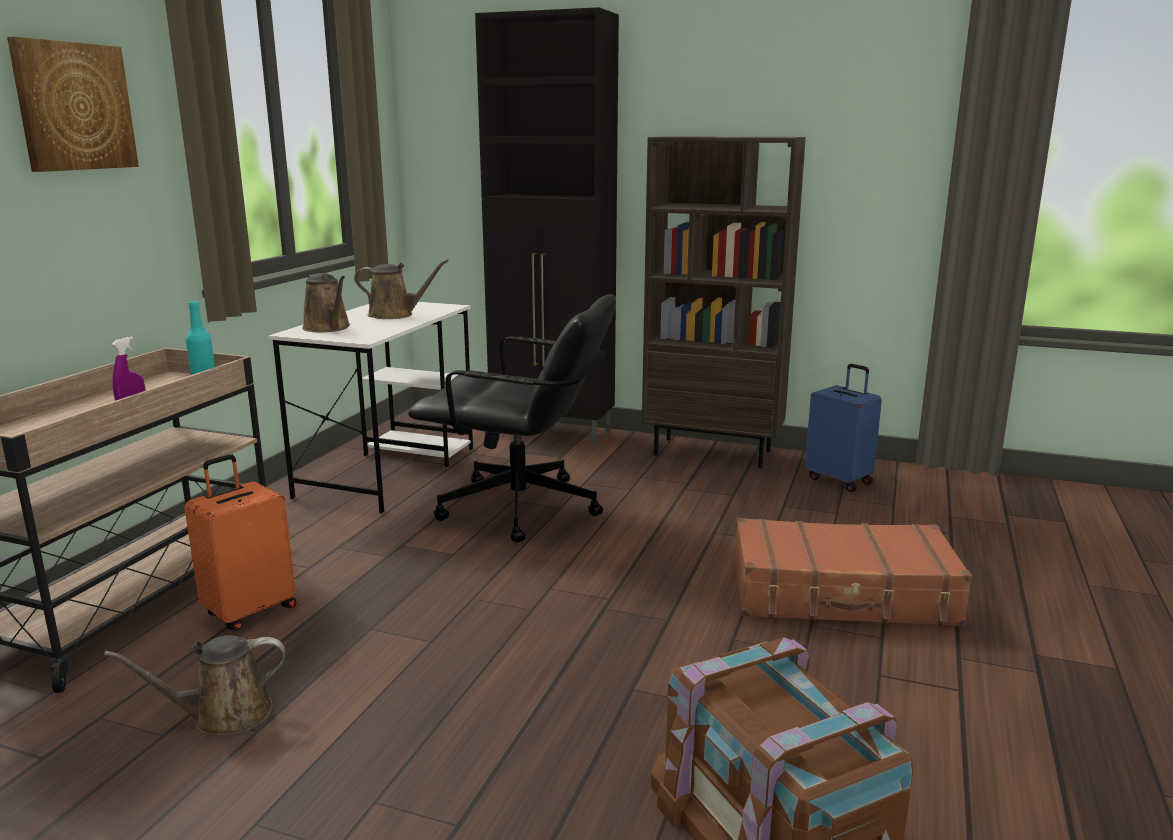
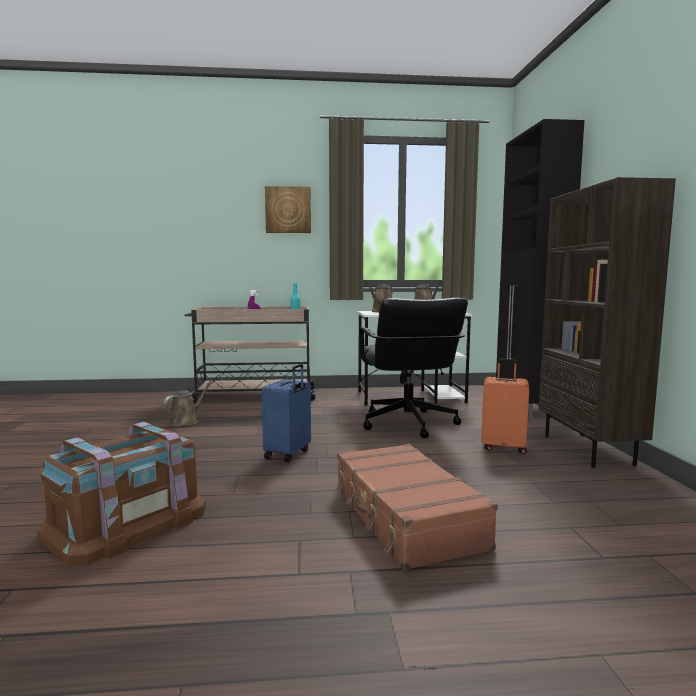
camera: 65 degrees right, 10 degrees down
(224, 716) = (186, 421): brown watering can -> brown watering can turned 75 degrees clockwise
(249, 611) = (258, 408): orange suitcase -> orange suitcase (504, 447)
(840, 480) = (631, 497): blue suitcase -> blue suitcase (288, 454)

